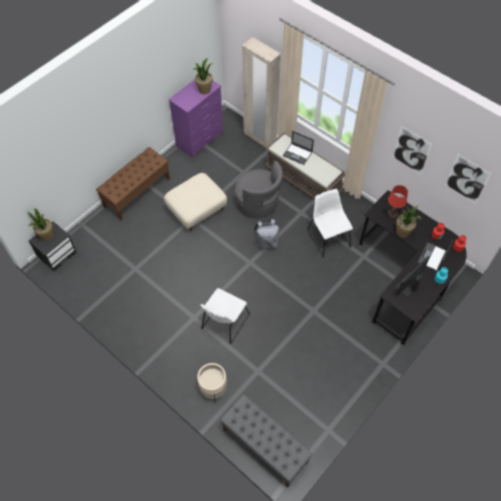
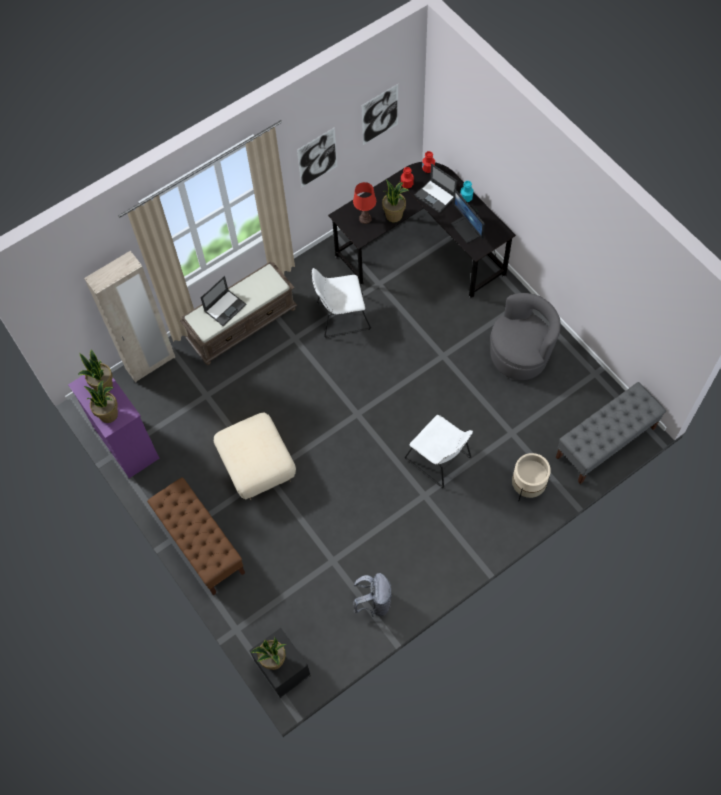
camera: 75 degrees left, 5 degrees up
(185, 97) = (109, 414): none -> potted plant
(258, 203) = (265, 387): grey armchair -> grey armchair (520, 355)
(266, 243) = (332, 389): grey backpack -> grey backpack (374, 602)

